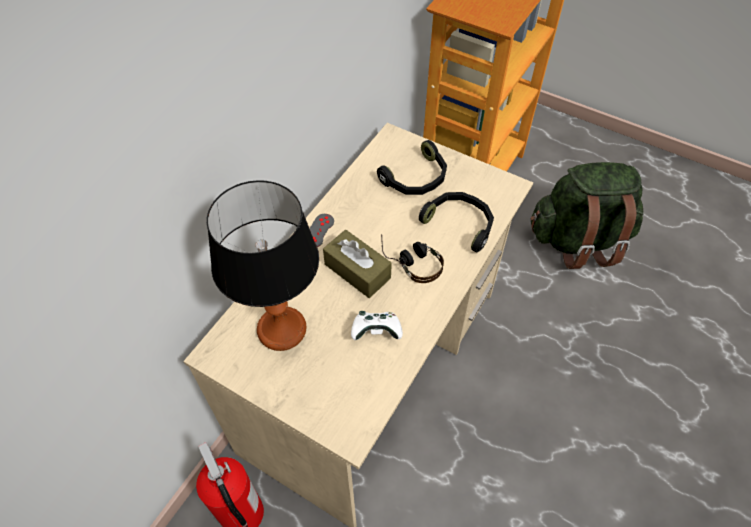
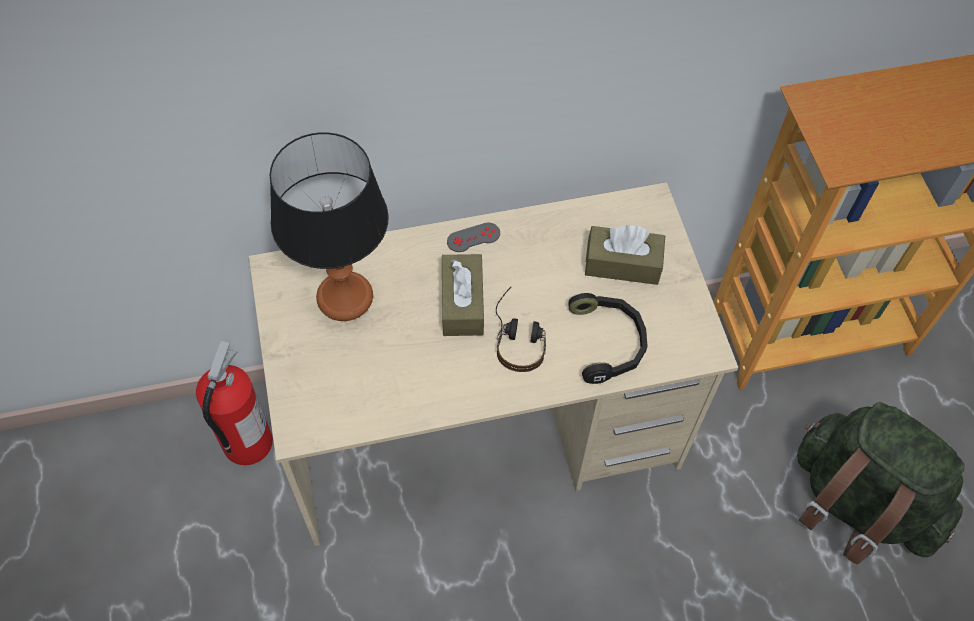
camera: 45 degrees right, 5 degrees up
(376, 332) = (414, 370): white game controller -> none
(416, 179) = (622, 264): black headphones -> brown tissue box

